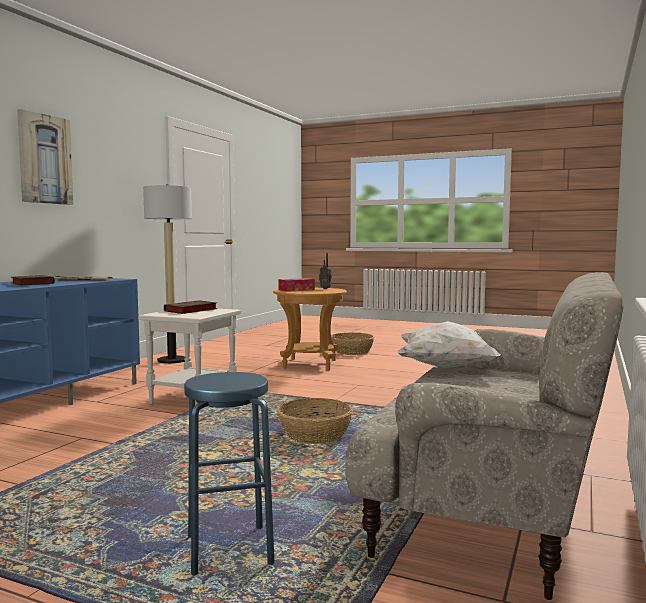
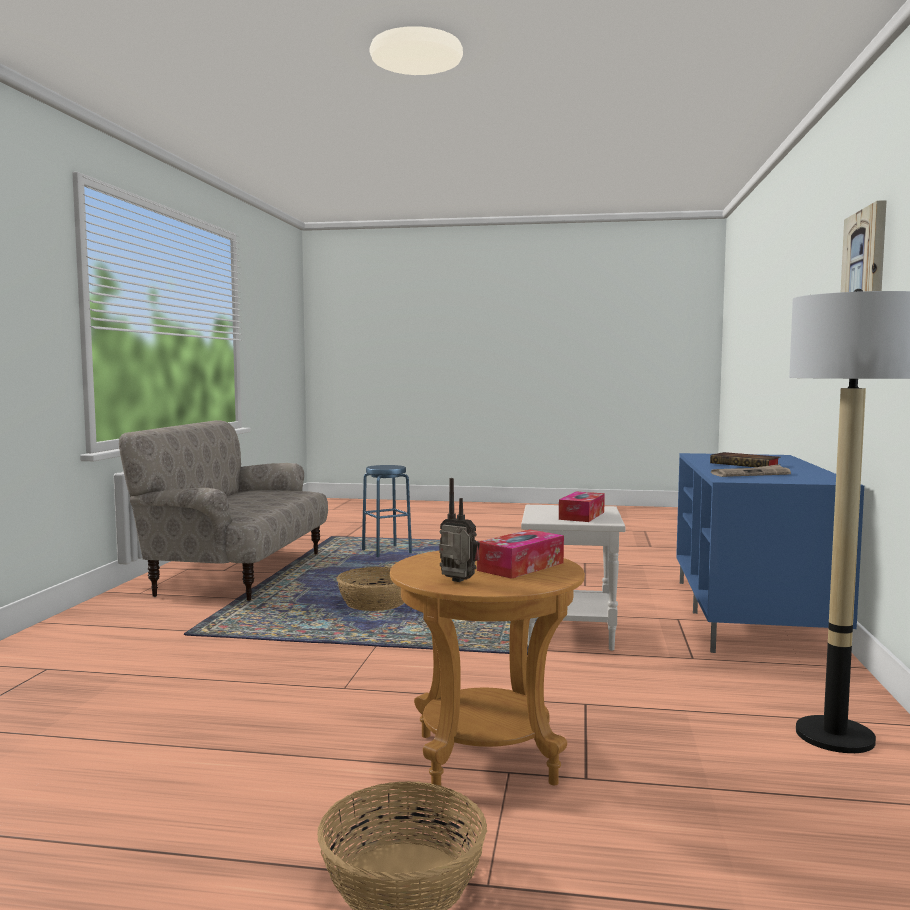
camera: 165 degrees right, 0 degrees up
(190, 310) = (582, 516): book -> tissue box
(446, 367) = (250, 517): white pillow -> none

